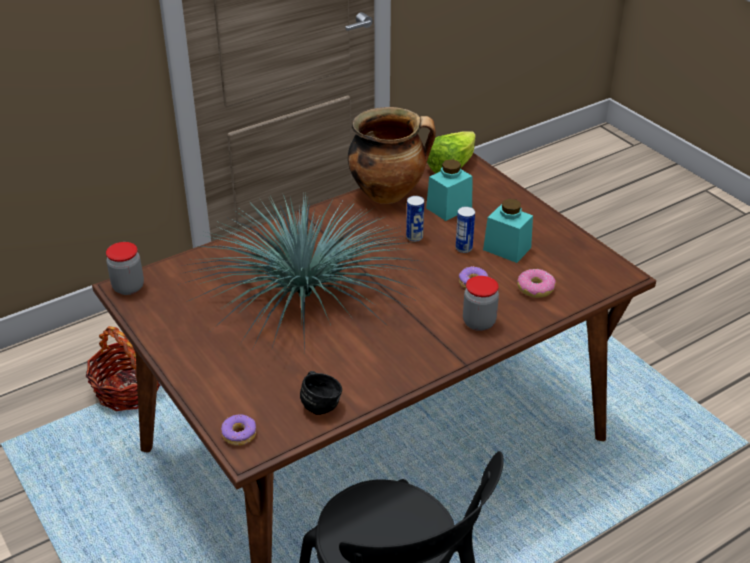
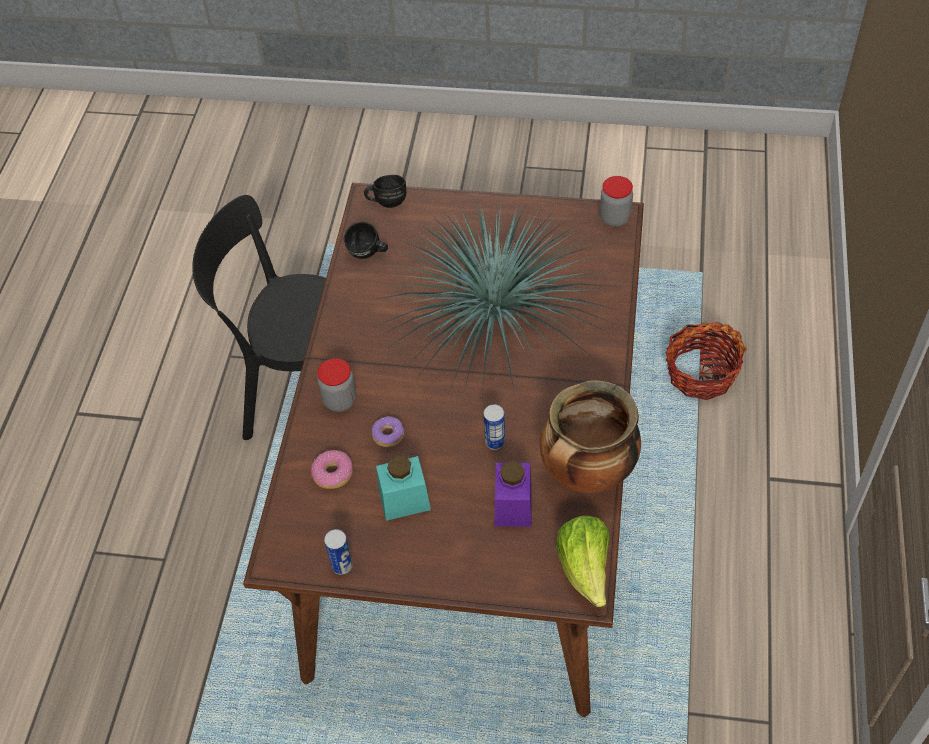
camera: 135 degrees right, 15 degrees up
(239, 434) = (386, 201): donut -> black mug
(449, 208) = (513, 506): turquoise jar -> purple jar
(464, 248) = (440, 467): can -> can (342, 566)

